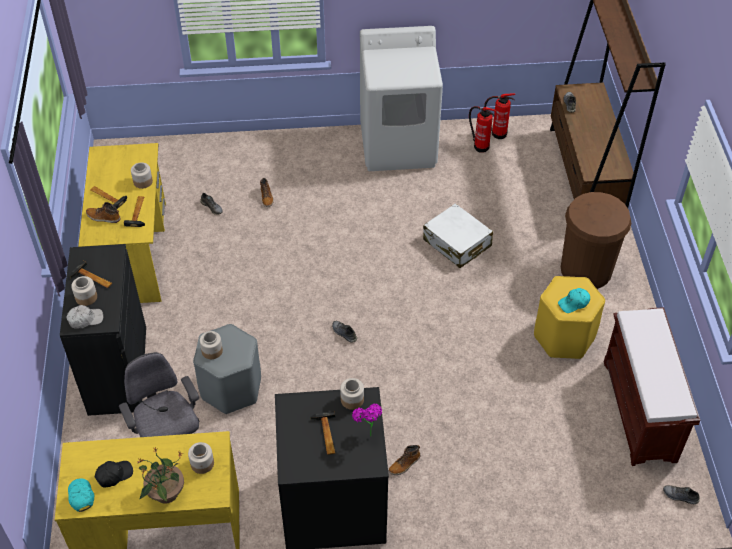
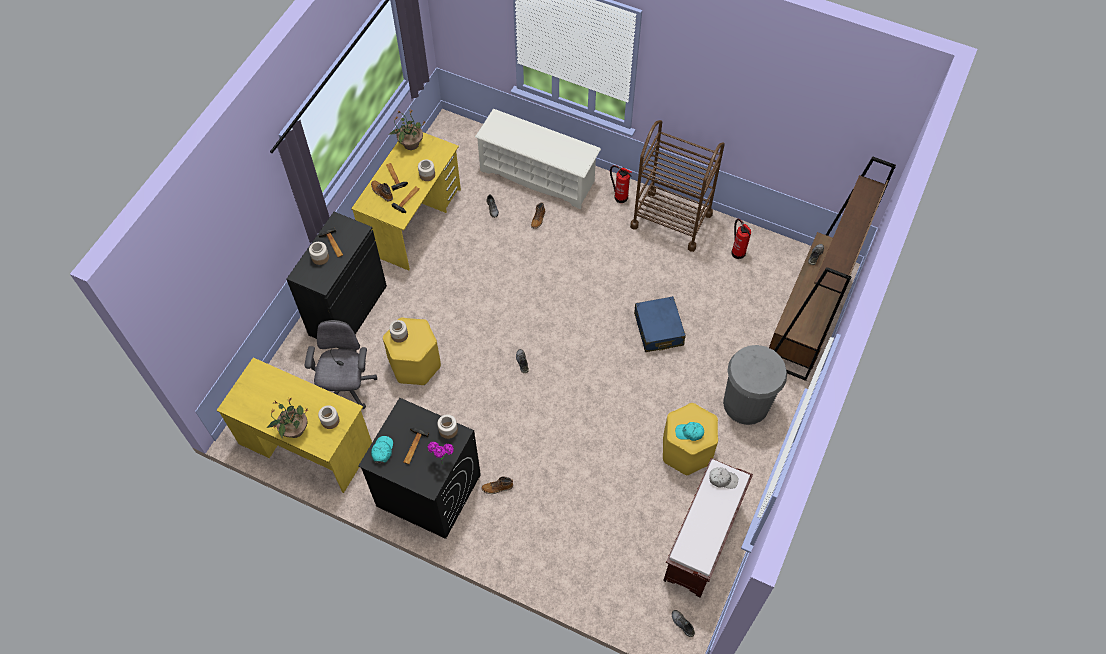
camera: 30 degrees right, 10 degrees up
(81, 496) = (241, 403): turquoise cap -> turquoise cap (382, 451)
(85, 319) = (309, 275): white cap -> white cap (722, 479)
(104, 161) = (410, 144): none -> potted plant
(114, 475) = (270, 398): black cap -> none
(231, 388) = (415, 364): grey stool -> yellow stool
(239, 160) = (538, 176): none -> white shoe rack
(398, 145) = (671, 220): white washing machine -> brown cart
(457, 243) = (658, 329): white suitcase -> blue suitcase
(497, 133) = (760, 246): fire extinguisher -> fire extinguisher (620, 196)
(586, 270) = (746, 403): brown trash can -> grey trash can

